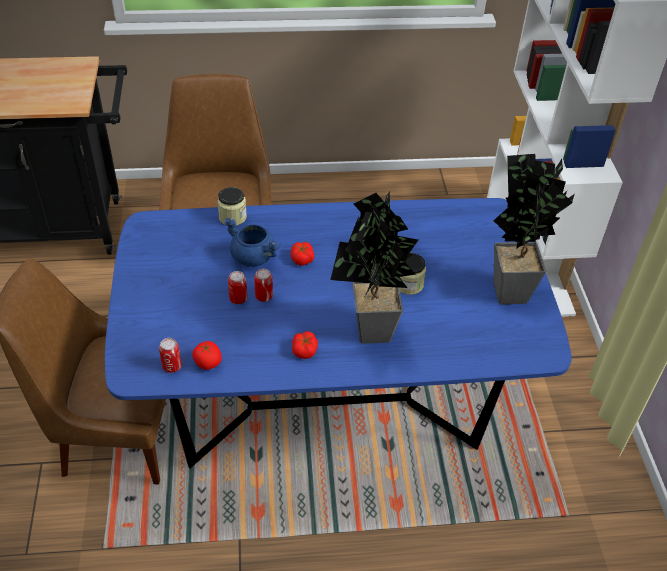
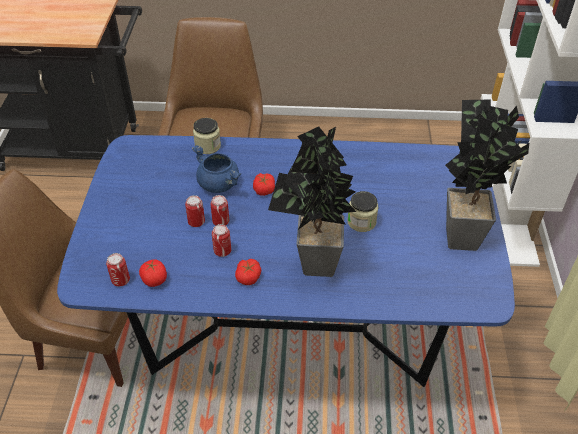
camera: 10 degrees right, 0 degrees up
(272, 326) = (222, 251): none -> can

